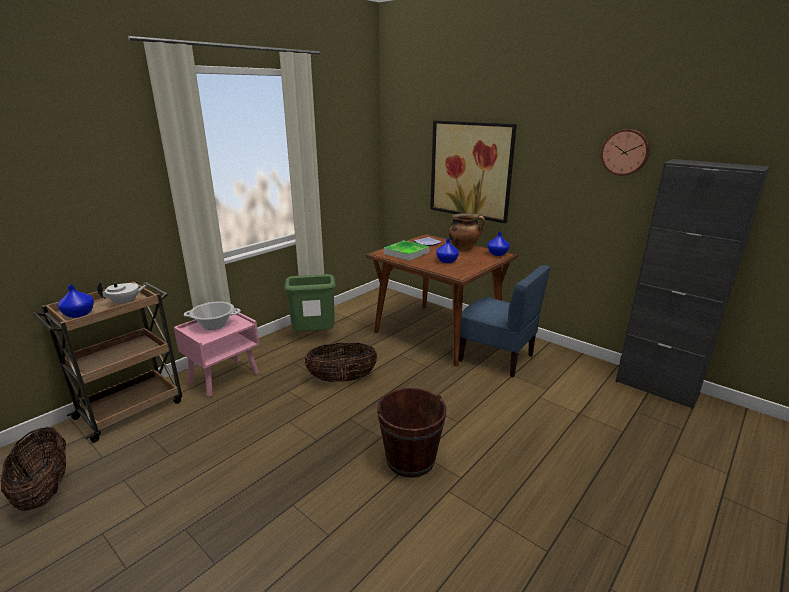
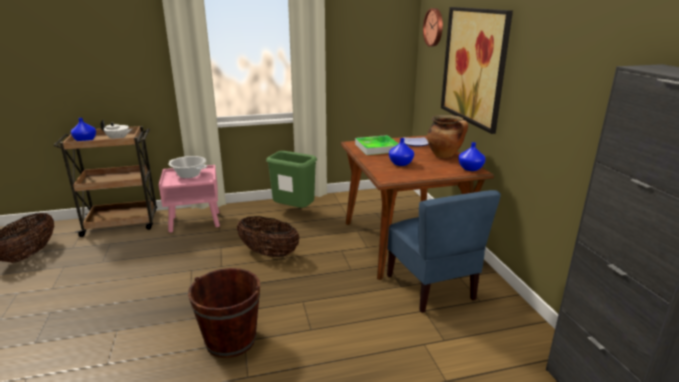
camera: 35 degrees right, 0 degrees up
(625, 152) = (612, 51): wall clock -> wall clock (434, 27)

